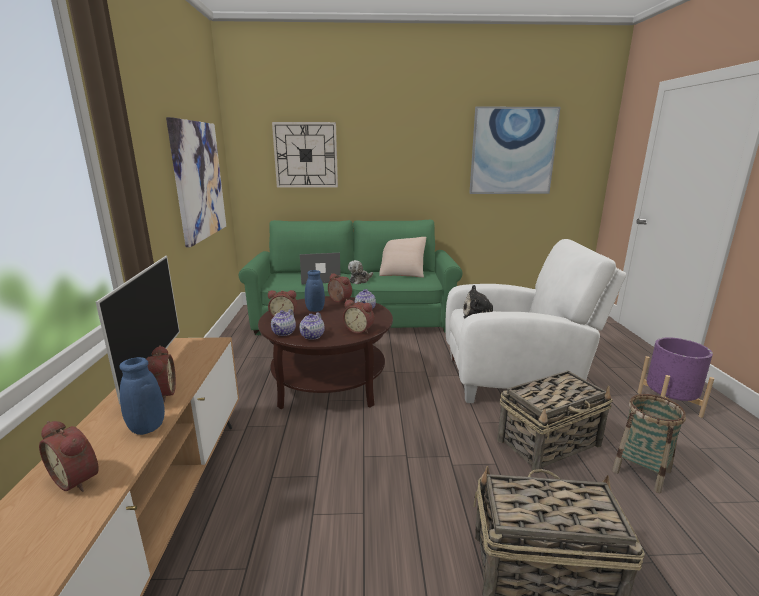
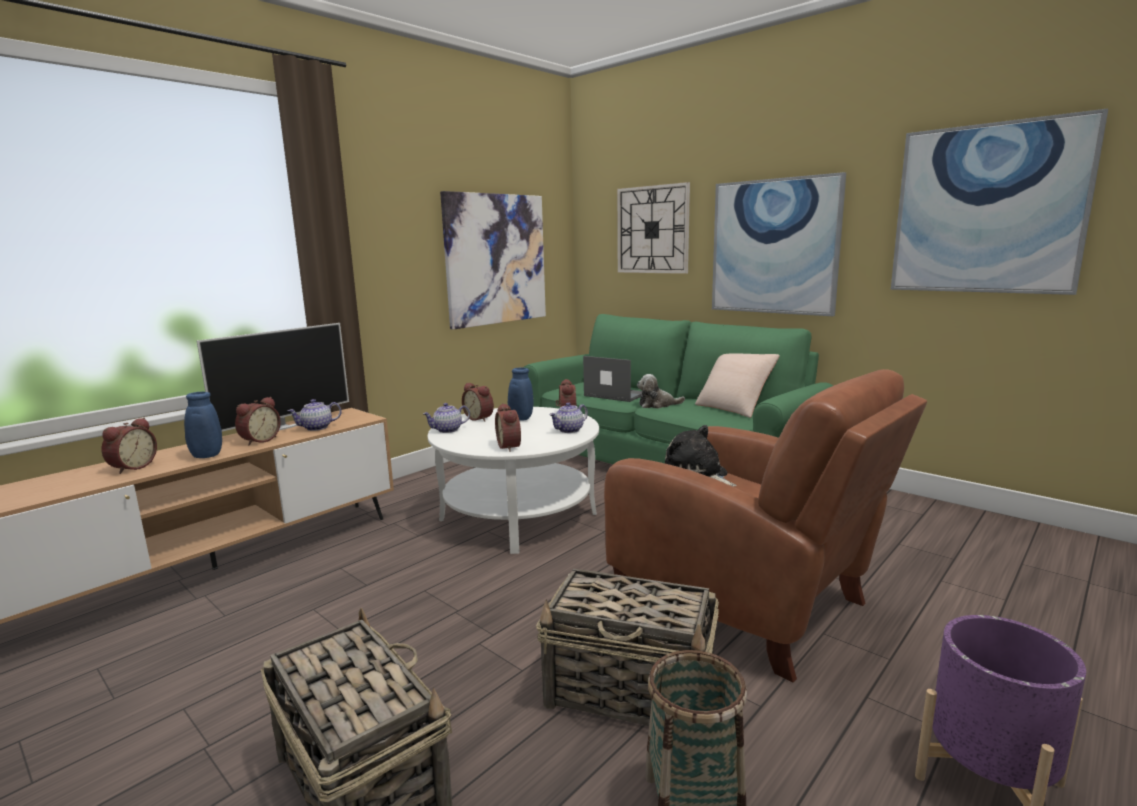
camera: 45 degrees right, 5 degrees down
(79, 478) = (132, 467): alarm clock -> alarm clock turned 150 degrees counterclockwise
(312, 336) = (460, 439): teapot -> teapot (316, 428)
(329, 383) = (518, 516): brown coffee table -> white coffee table
(400, 169) = (774, 247): none -> picture
(515, 378) = (747, 604): white armchair -> brown armchair

